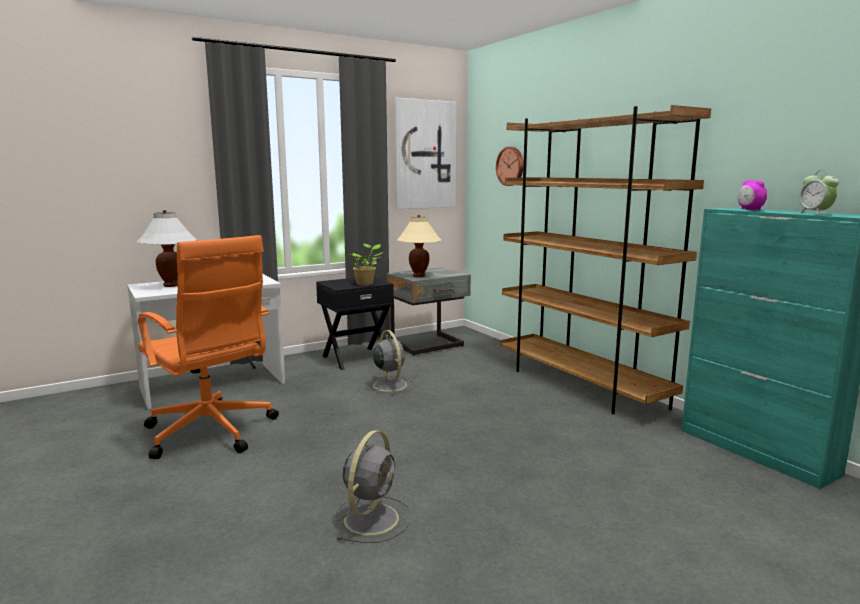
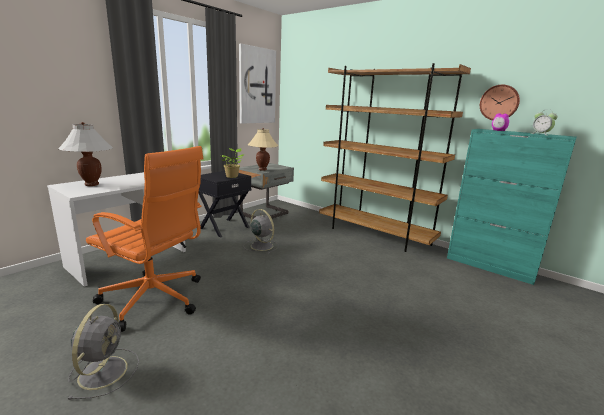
camera: 20 degrees left, 5 degrees up
(372, 517) = (324, 350): grey fan -> grey fan (104, 371)
(511, 166) = (317, 97): wall clock -> wall clock (499, 102)

